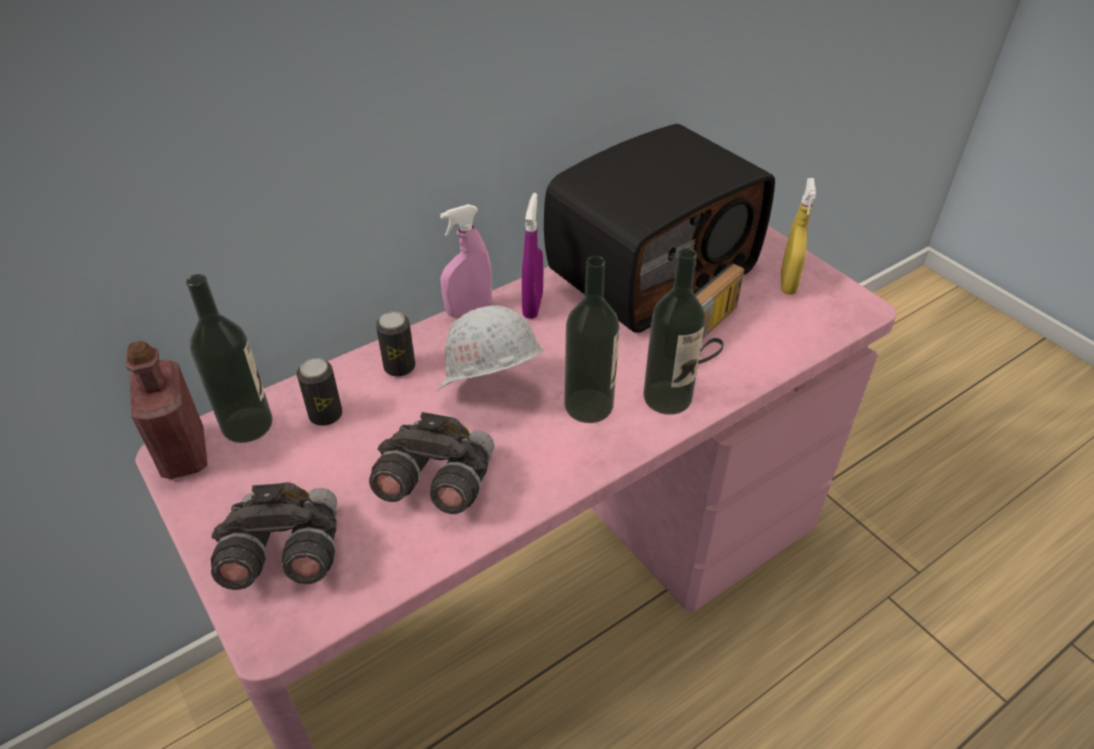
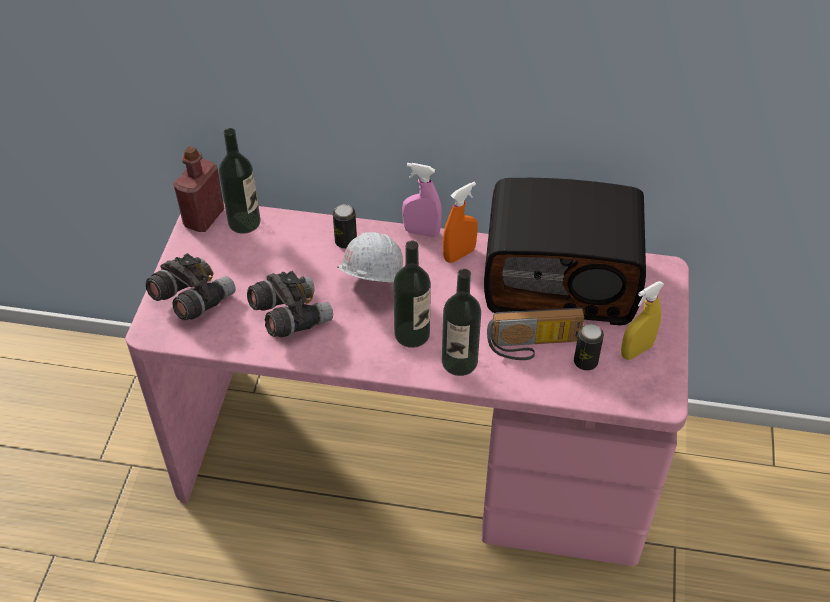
camera: 45 degrees right, 5 degrees up
(326, 415) = (282, 243): can -> can (585, 362)
(533, 305) = (459, 254): purple spray bottle -> orange spray bottle

